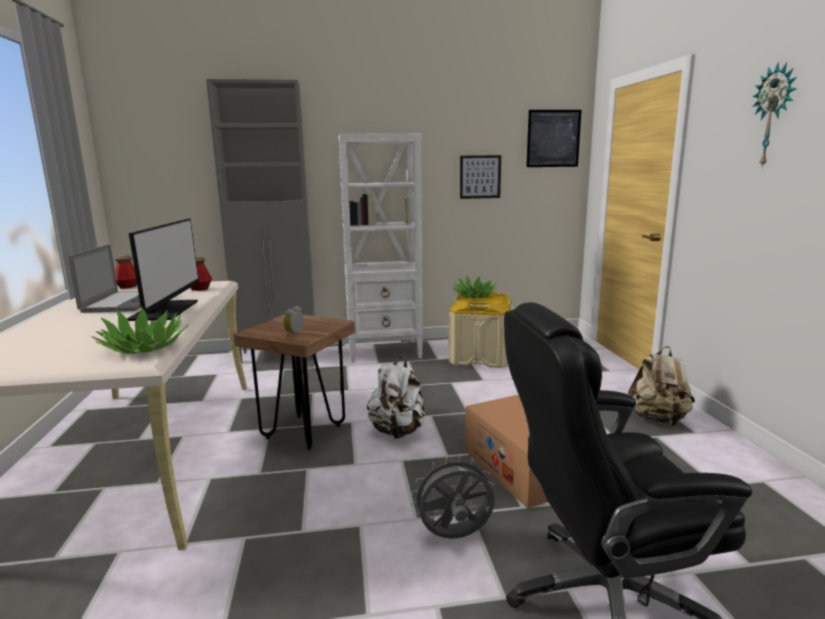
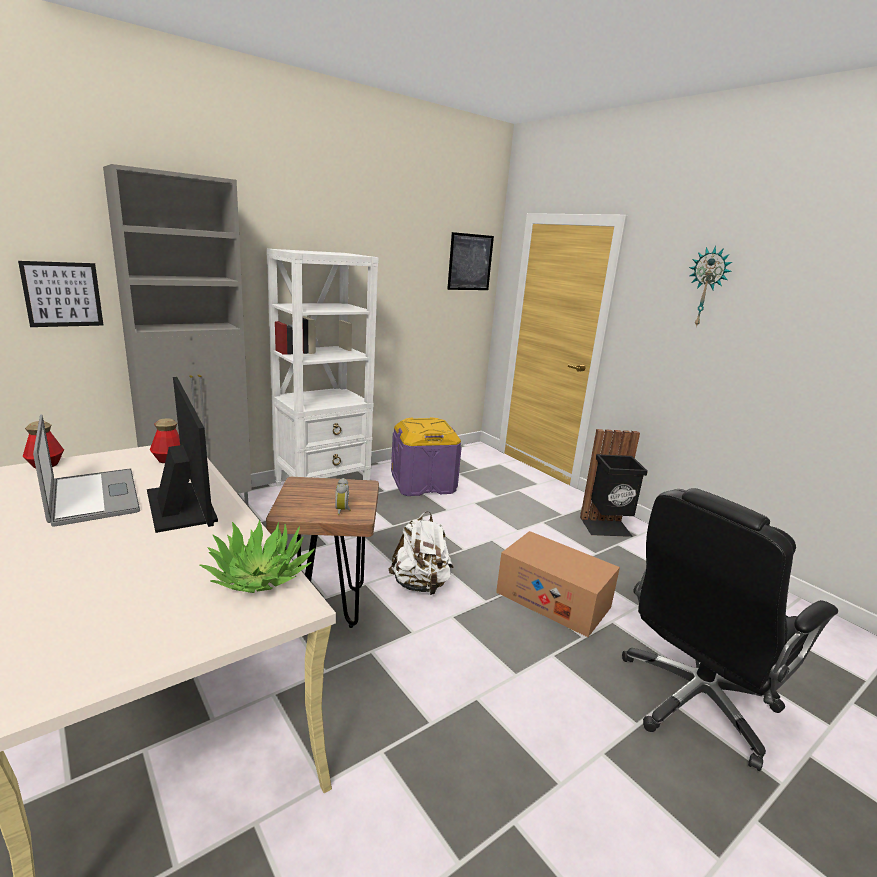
camera: 30 degrees left, 5 degrees up
(454, 537) = (560, 683): grey fan -> none
(474, 296) = (420, 425): potted plant -> none
(480, 177) = (407, 298): picture -> picture (62, 294)
(480, 357) = (423, 483): beige storage box -> purple storage box
(658, 419) = (606, 527): beige backpack -> black trash can

